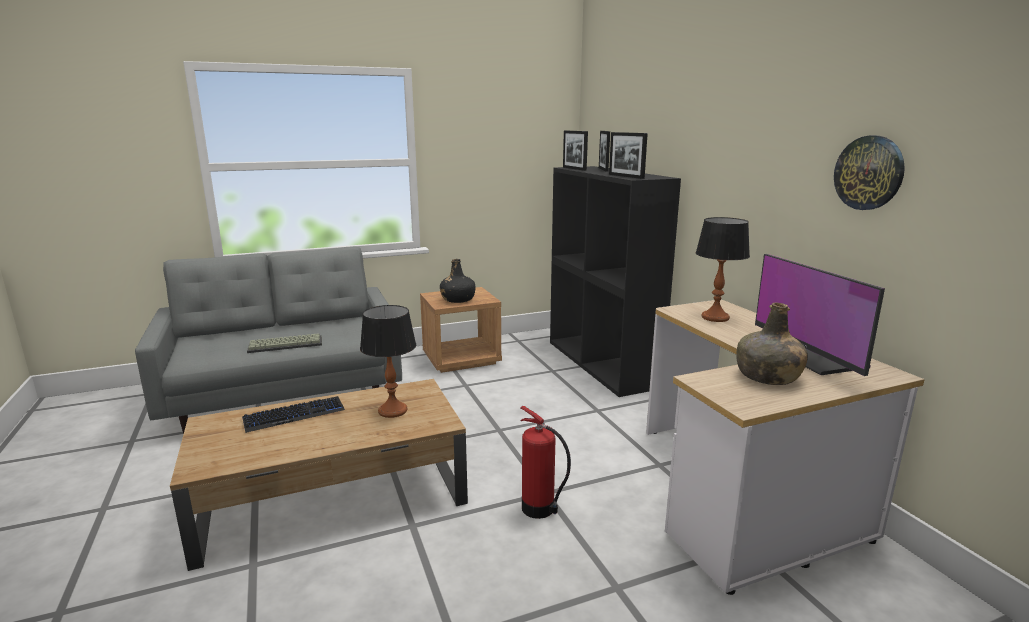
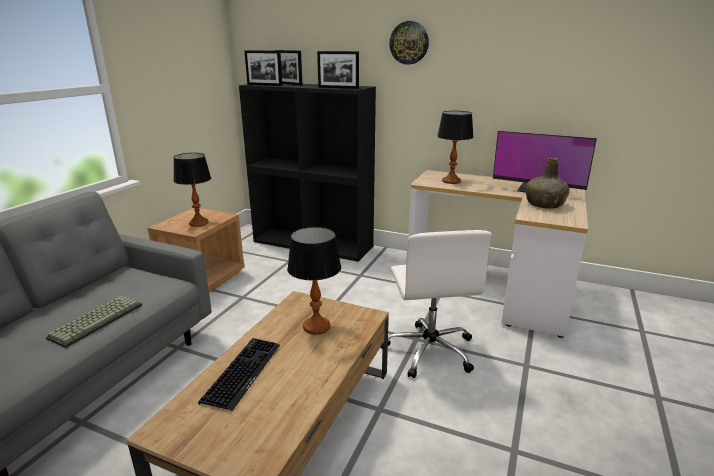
camera: 45 degrees left, 5 degrees up
(458, 299) = (198, 223): black bottle -> table lamp
(539, 509) = (429, 350): fire extinguisher -> white office chair
(869, 173) = (539, 73): wall clock -> wall clock (409, 43)

